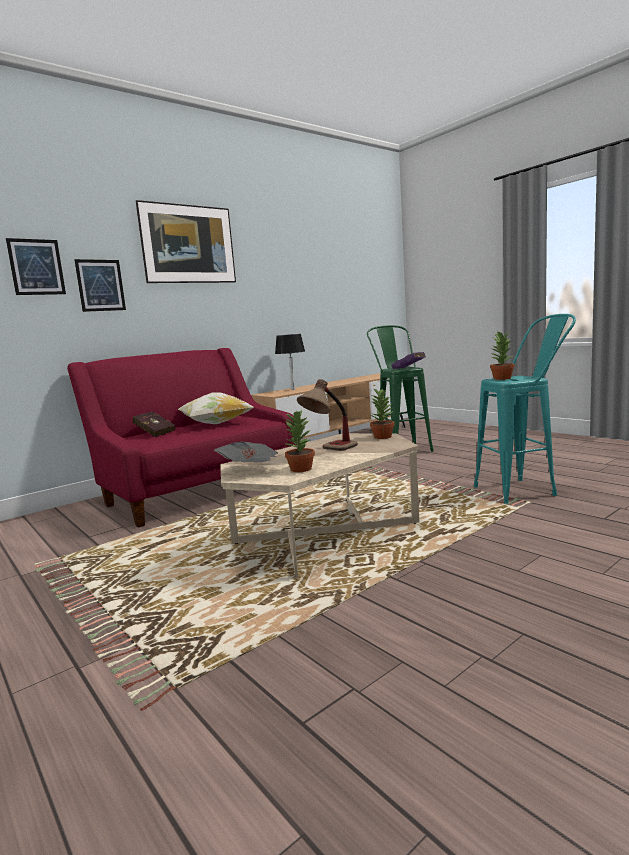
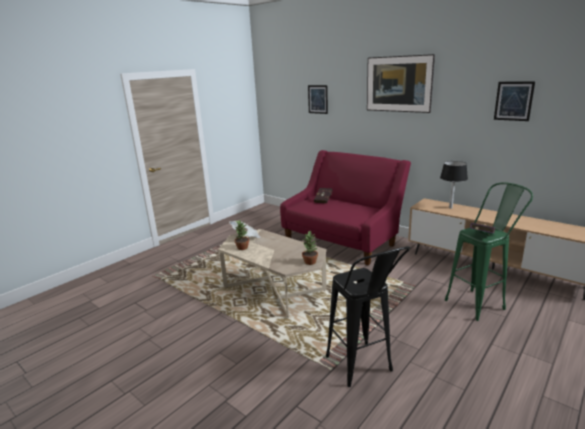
camera: 80 degrees right, 10 degrees up
(100, 285) = (343, 110): picture -> picture (513, 101)
(216, 424) = (348, 209): pillow -> none
(329, 450) = (278, 250): table lamp -> none
(501, 378) = (363, 275): potted plant -> none
(524, 489) = (363, 370): turquoise stool -> black stool

